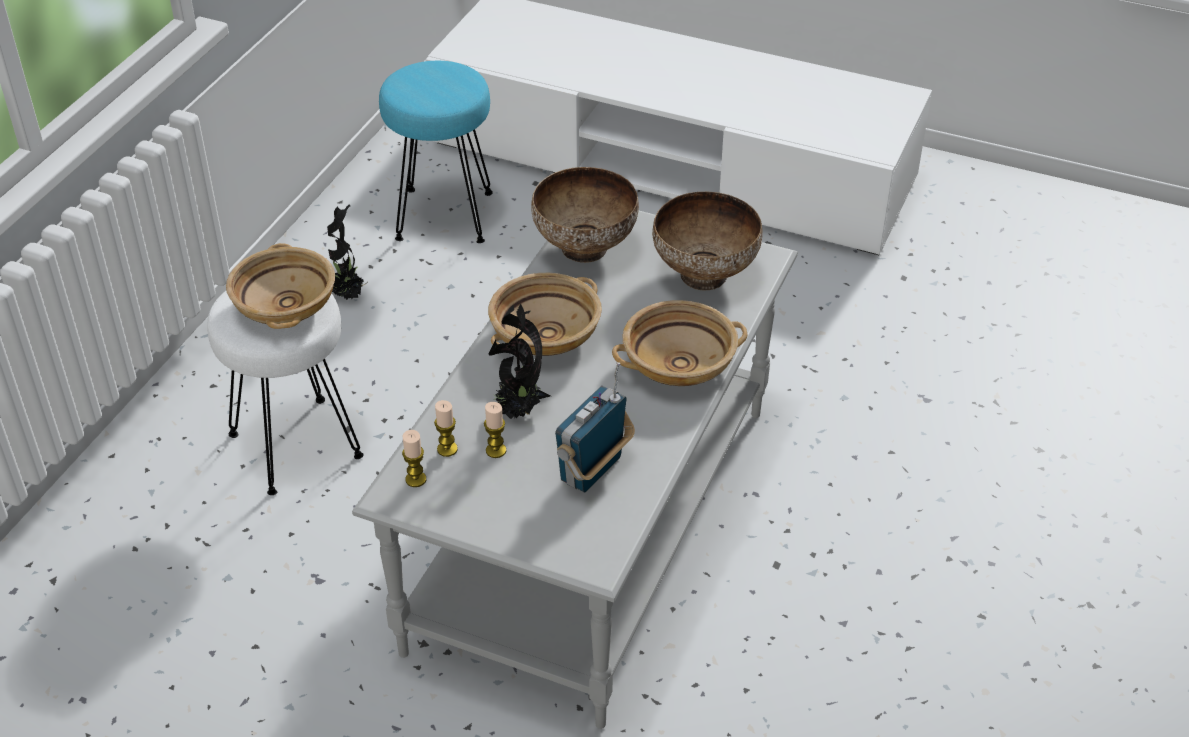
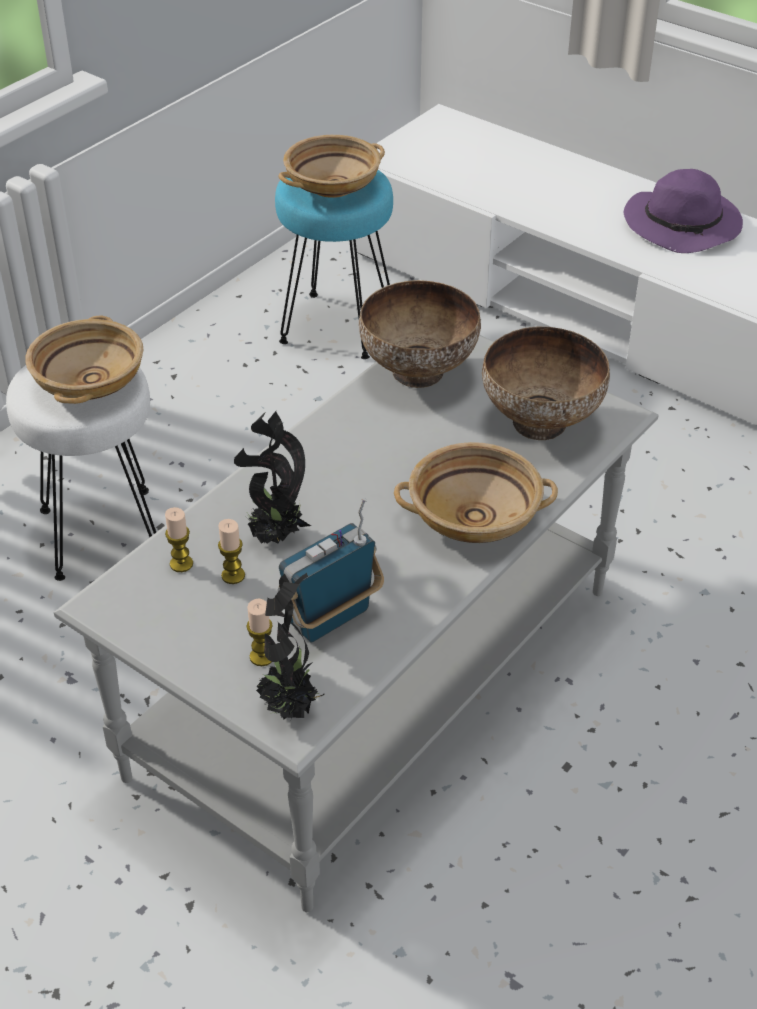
camera: 15 degrees right, 0 degrees up
(348, 296) = (212, 390): potted plant -> potted plant (290, 708)
(416, 479) = (134, 591): candle -> candle (262, 656)
(545, 334) = (339, 458): beige bowl -> beige bowl (333, 185)
(747, 77) = (684, 225): none -> purple hat

